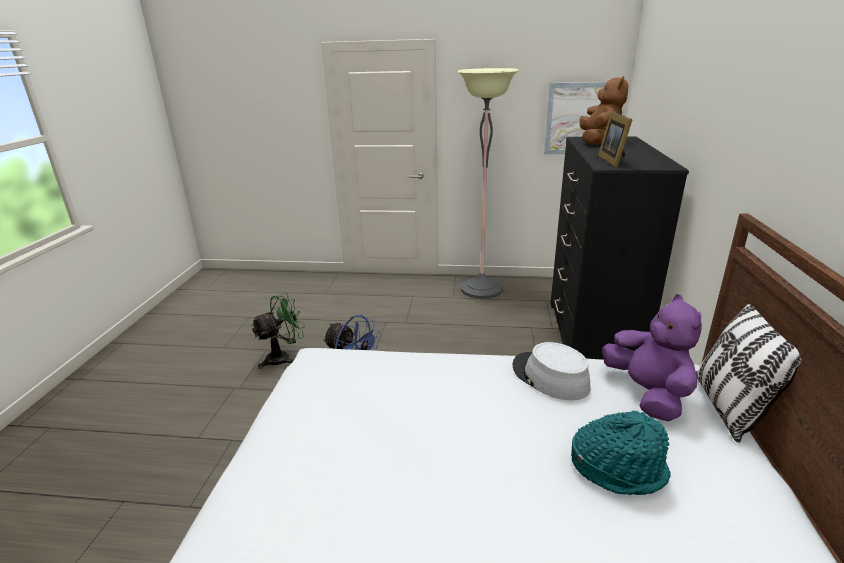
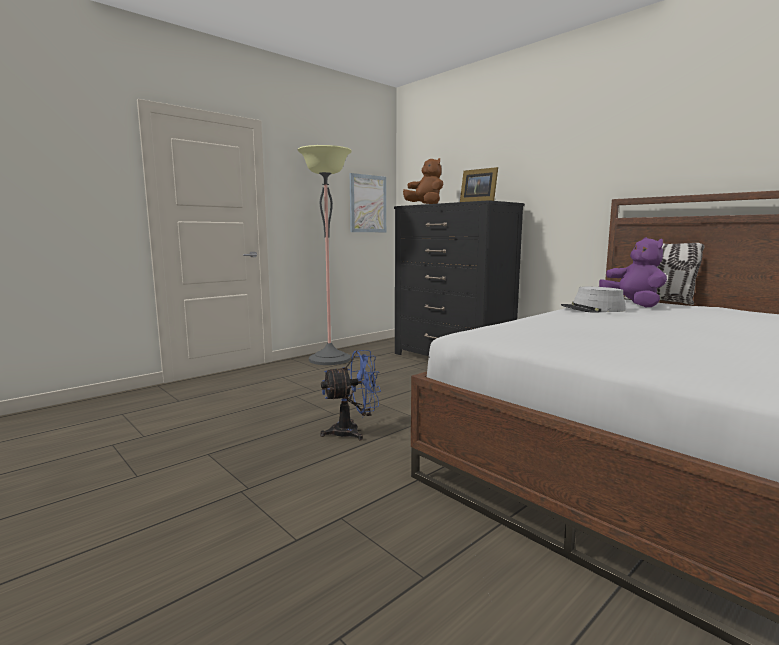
camera: 50 degrees left, 15 degrees down
(283, 357) = (246, 450): green fan -> none
(618, 467) = (700, 317): turquoise hat -> none
(647, 394) = (633, 304): purple plush toy -> purple plush toy turned 45 degrees clockwise

